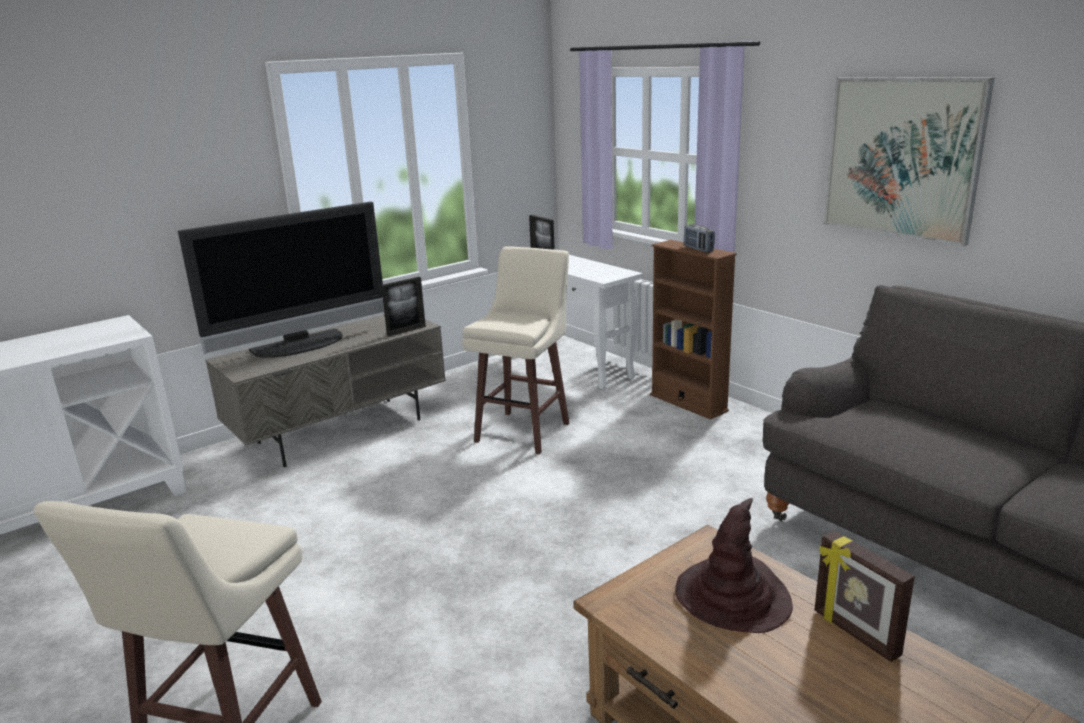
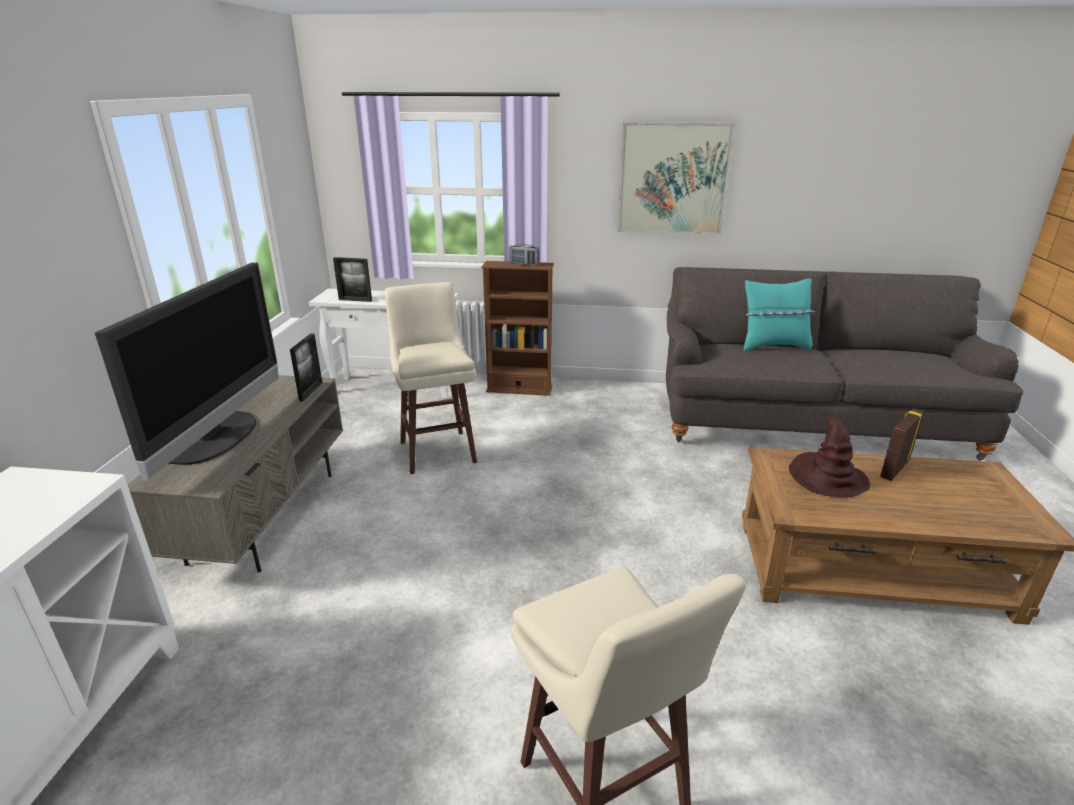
camera: 45 degrees left, 5 degrees up
(855, 634) = (894, 468): picture frame -> picture frame turned 120 degrees clockwise
(961, 428) = (773, 346): none -> turquoise pillow

